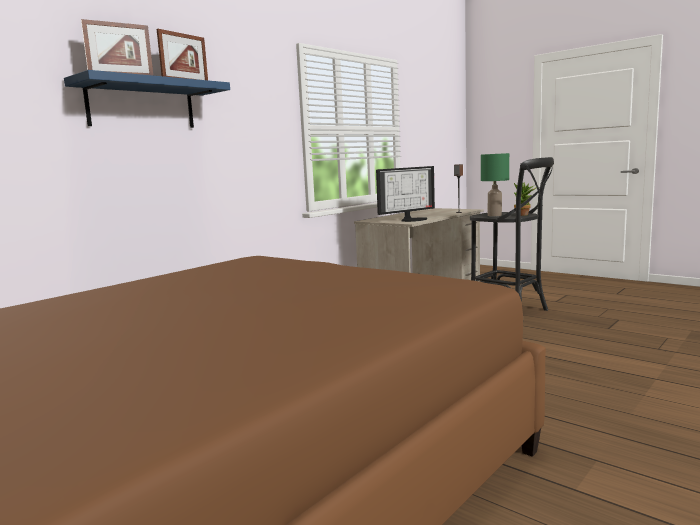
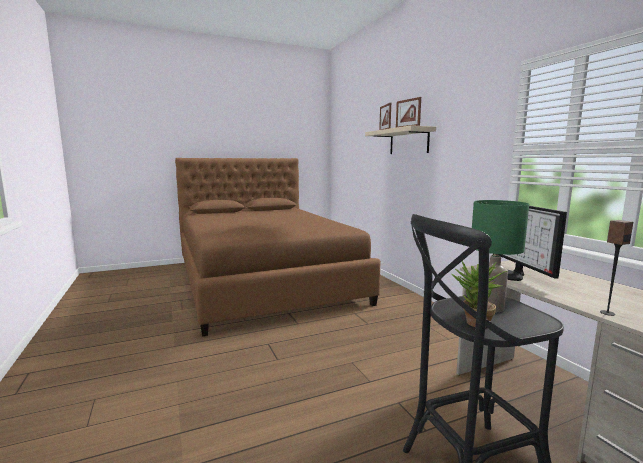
camera: 115 degrees right, 0 degrees up
(141, 105) = (408, 141): blue shelf -> beige shelf

